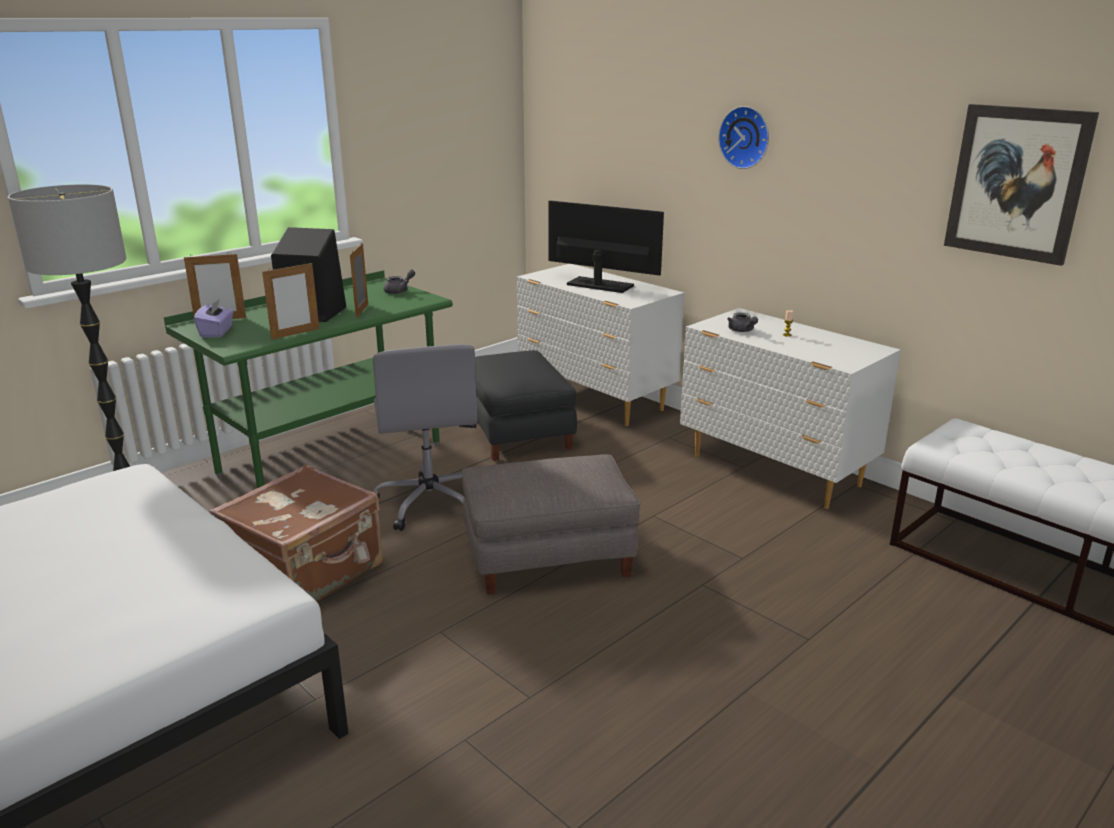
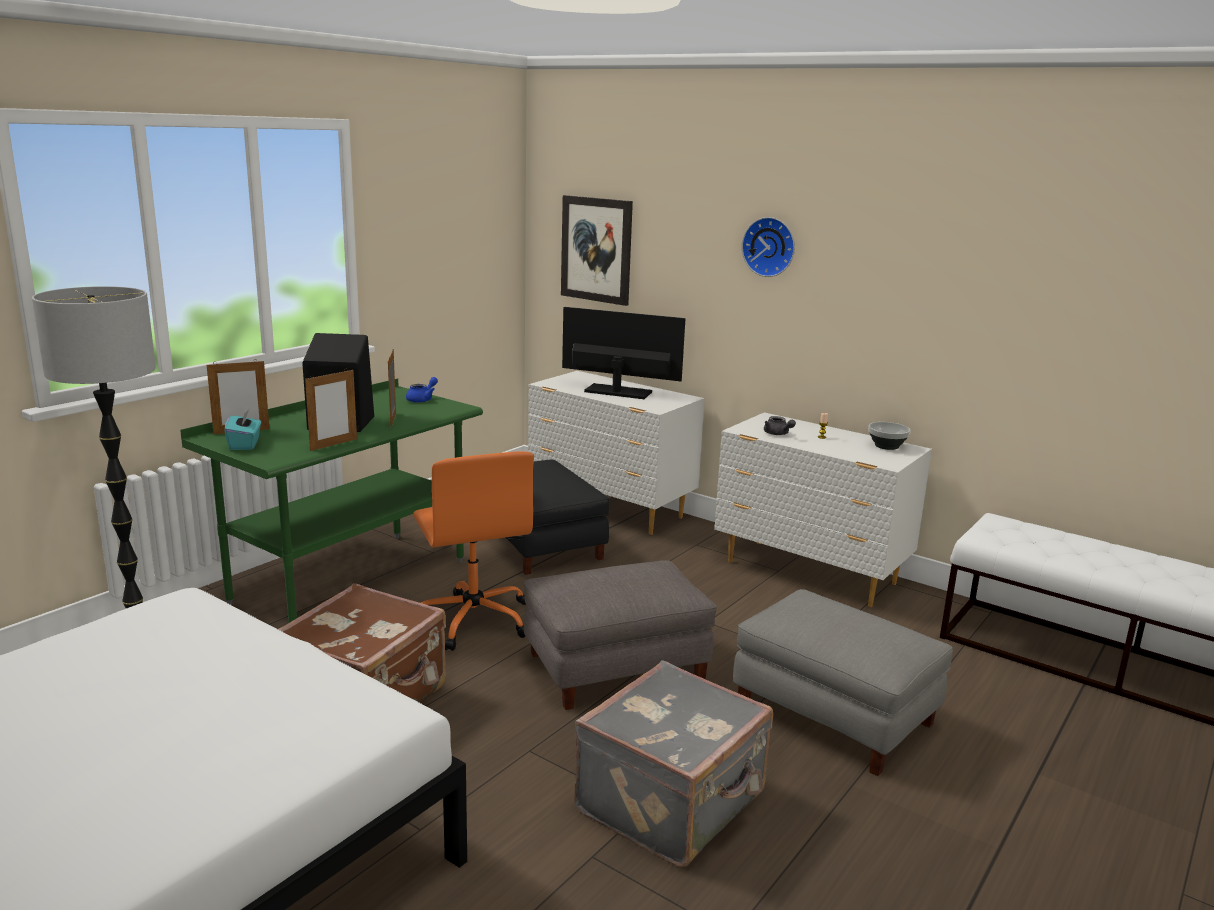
camera: 10 degrees left, 5 degrees down
(217, 332) = (245, 444): purple tissue box -> turquoise tissue box
(399, 291) = (422, 399): grey teapot -> blue teapot
(430, 502) = (473, 619): grey office chair -> orange office chair
(560, 694) = (673, 804): none -> grey suitcase
(752, 617) = (835, 715): none -> grey ottoman
(851, 346) = (886, 446): none -> bowl
(1017, 183) = (1039, 292): picture -> picture (596, 249)

